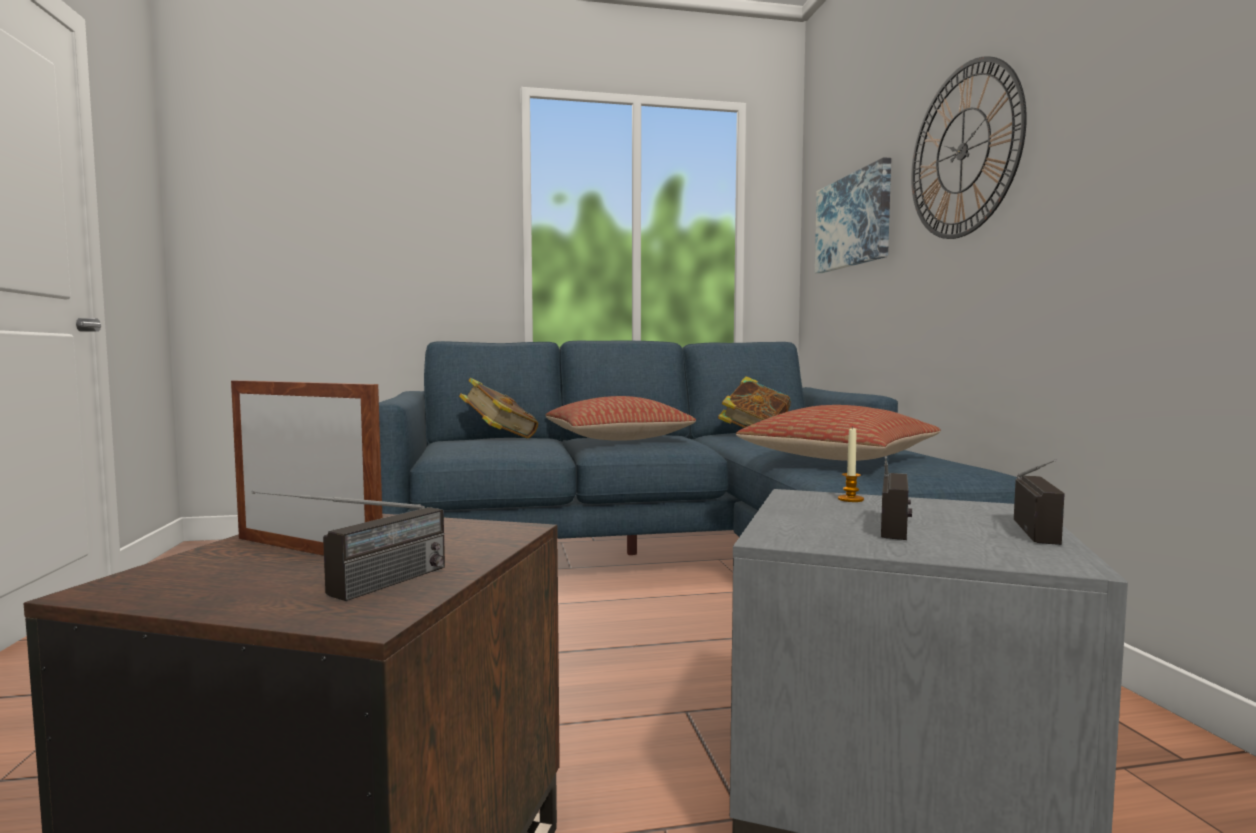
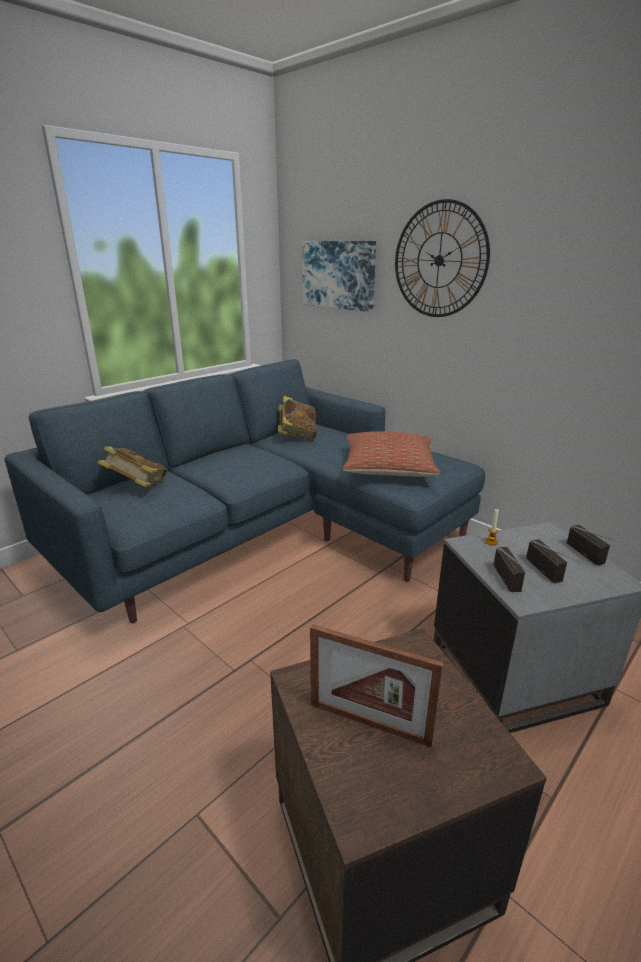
camera: 35 degrees left, 20 degrees up
(306, 550) = (369, 723): picture frame -> picture frame turned 150 degrees counterclockwise
(363, 590) = (468, 744): radio -> radio (512, 585)
(616, 439) = (223, 466): pillow -> none

